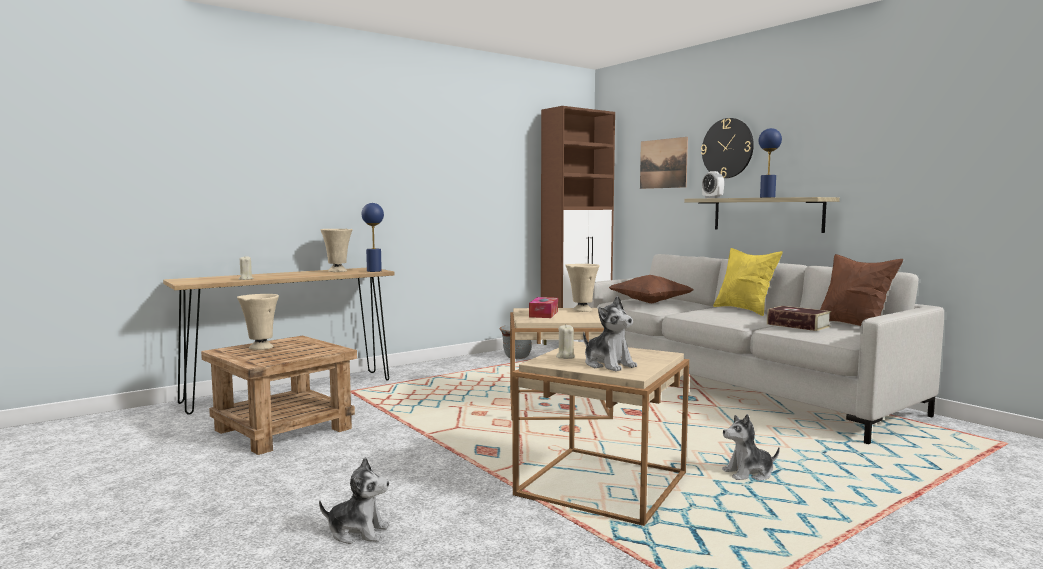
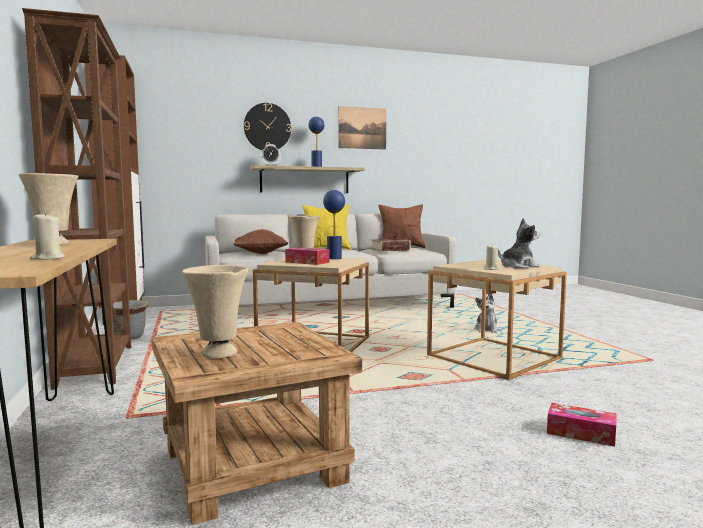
camera: 70 degrees left, 0 degrees up
(358, 532) = (581, 433): plush toy -> tissue box
(374, 271) = (94, 240): blue table lamp -> blue table lamp (334, 258)
(443, 365) = (98, 365): none -> brown bookcase
(663, 163) = (198, 133): picture -> picture (362, 128)

